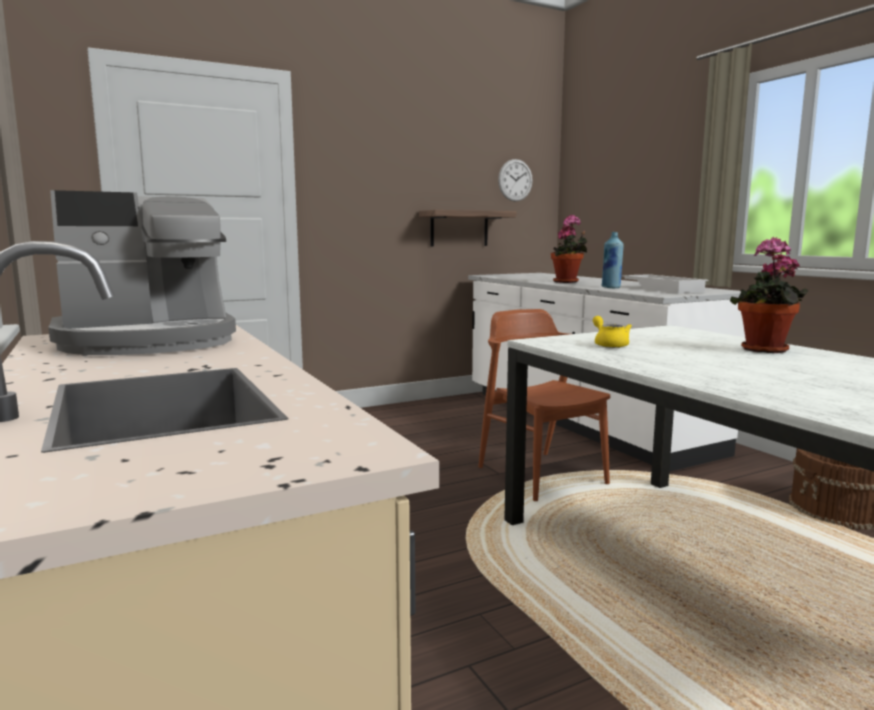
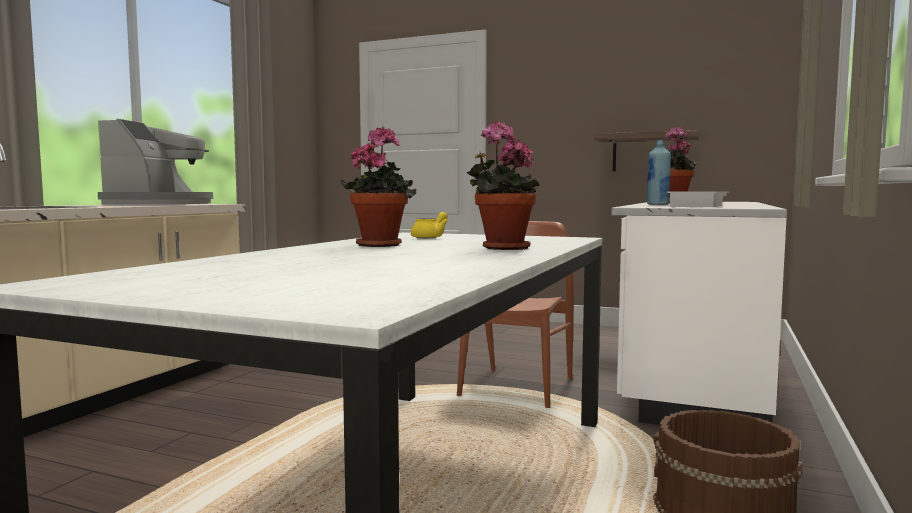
camera: 50 degrees right, 5 degrees down
(149, 341) = (161, 204): coffee machine -> coffee machine turned 105 degrees counterclockwise
(515, 180) = (725, 96): wall clock -> none
(687, 363) = (381, 244): none -> potted plant

